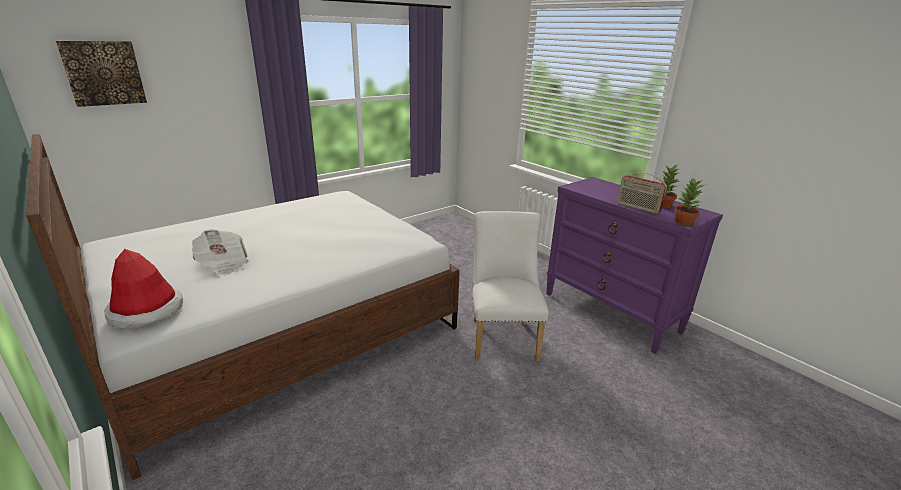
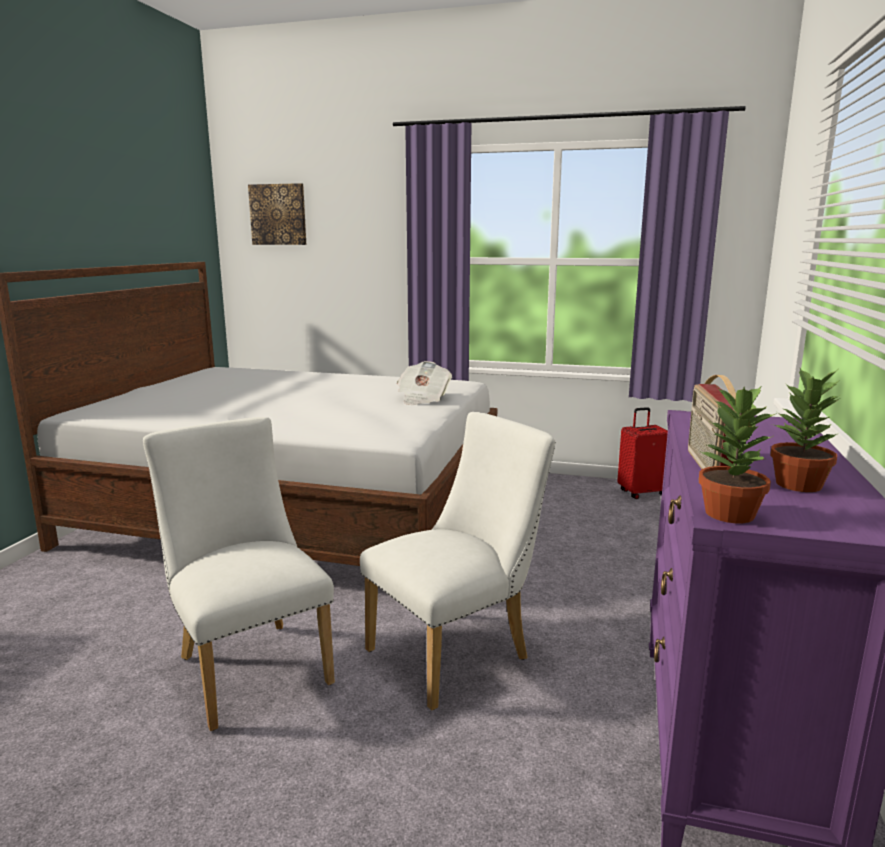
camera: 55 degrees right, 10 degrees down
(147, 311) = (110, 406): hat -> none
(223, 264) = (219, 398): newspaper -> newspaper (422, 398)
(426, 228) = (641, 493): none -> red suitcase
(449, 405) = (249, 665): none -> white chair

